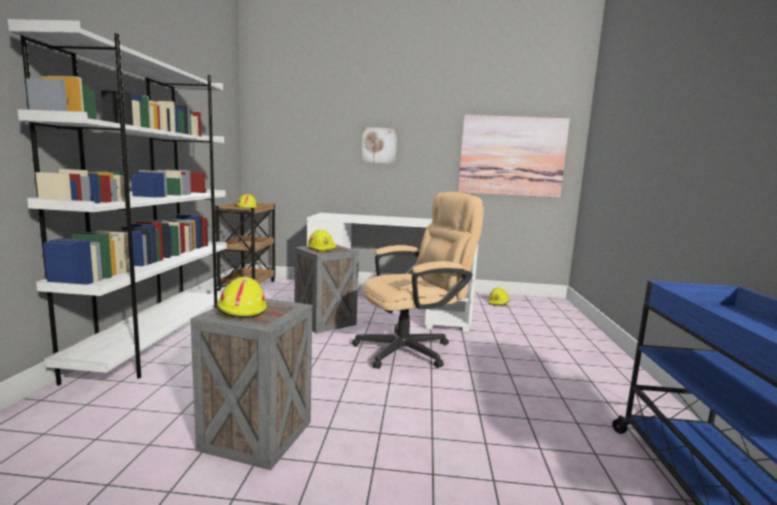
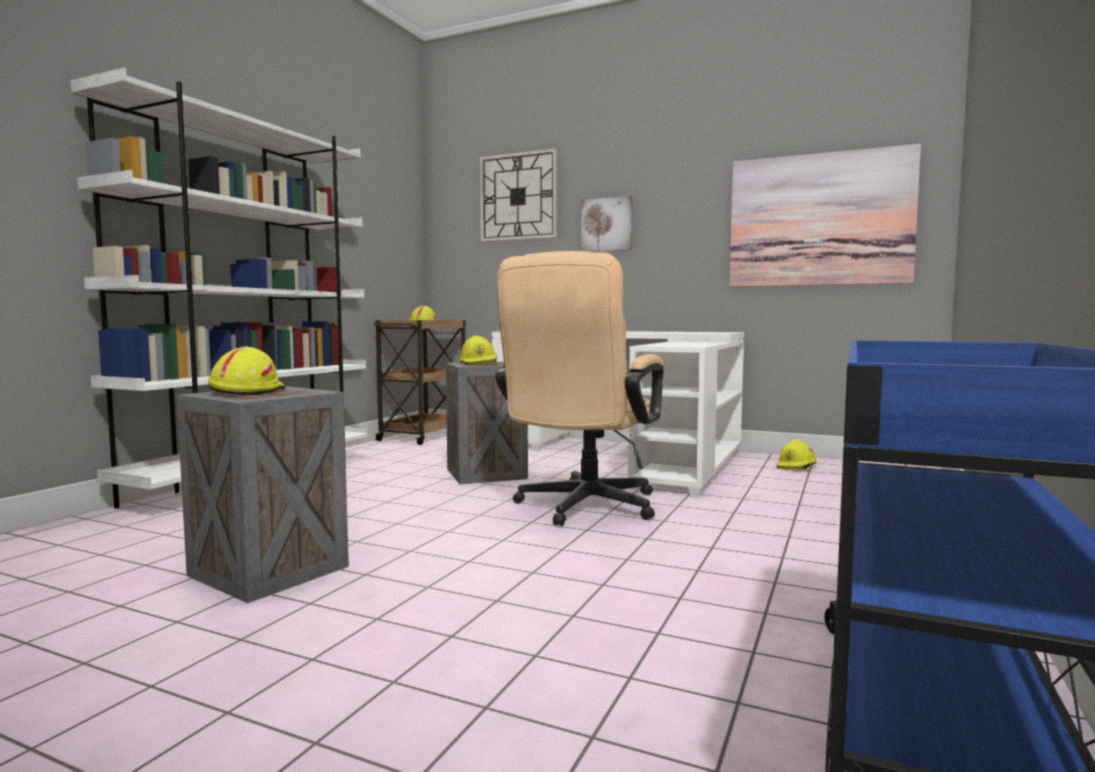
camera: 20 degrees right, 5 degrees down
(315, 119) = (518, 197): none -> wall clock
(412, 349) = (582, 508): beige office chair -> beige office chair turned 120 degrees clockwise

